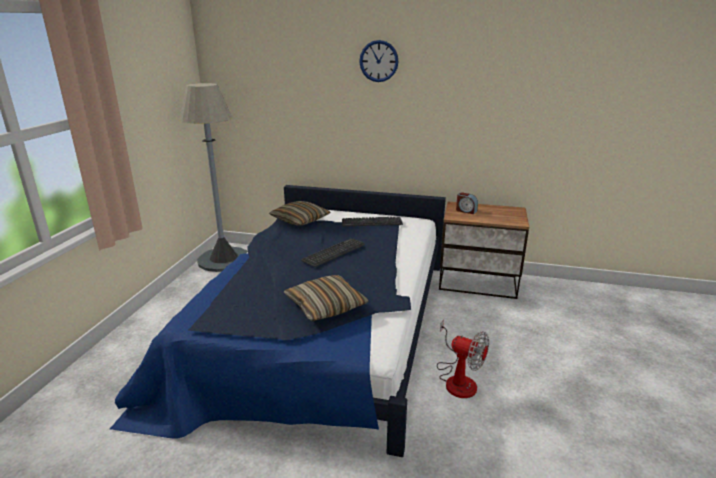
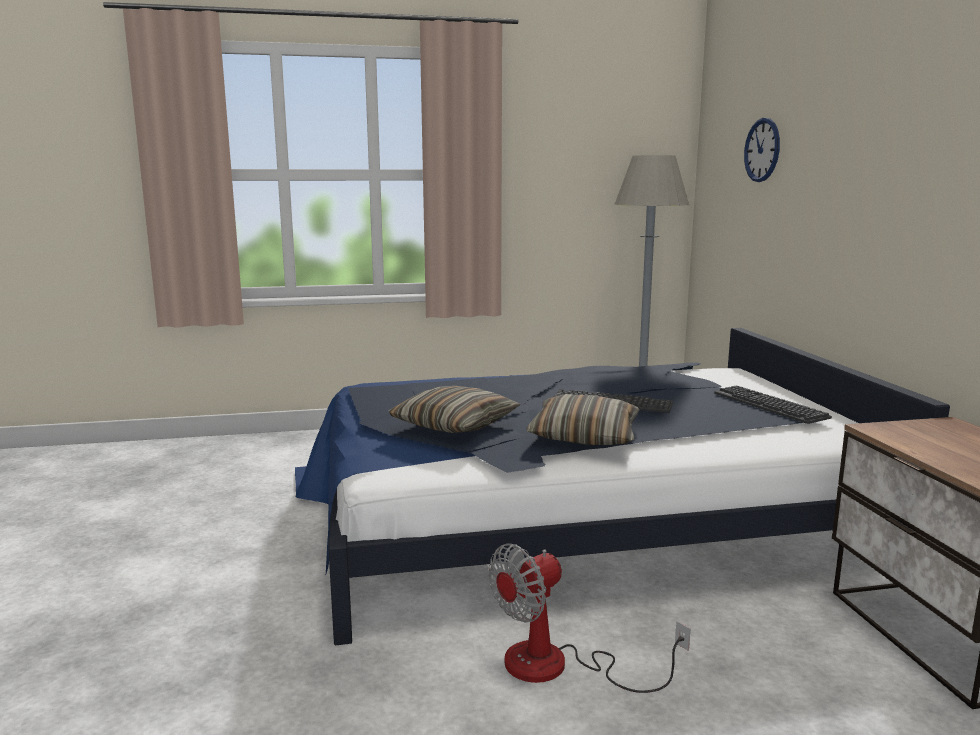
camera: 65 degrees right, 10 degrees down
(300, 220) = (686, 372): pillow -> pillow (584, 436)
(378, 61) = (882, 100): wall clock -> wall clock (762, 150)
(457, 379) = (558, 666): fan -> fan turned 45 degrees clockwise
(466, 211) = (938, 434): alarm clock -> none

